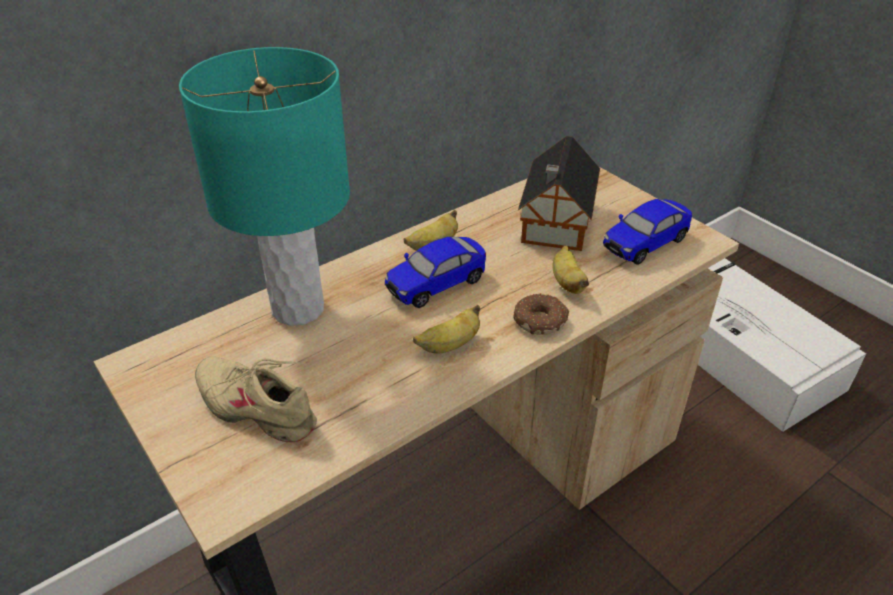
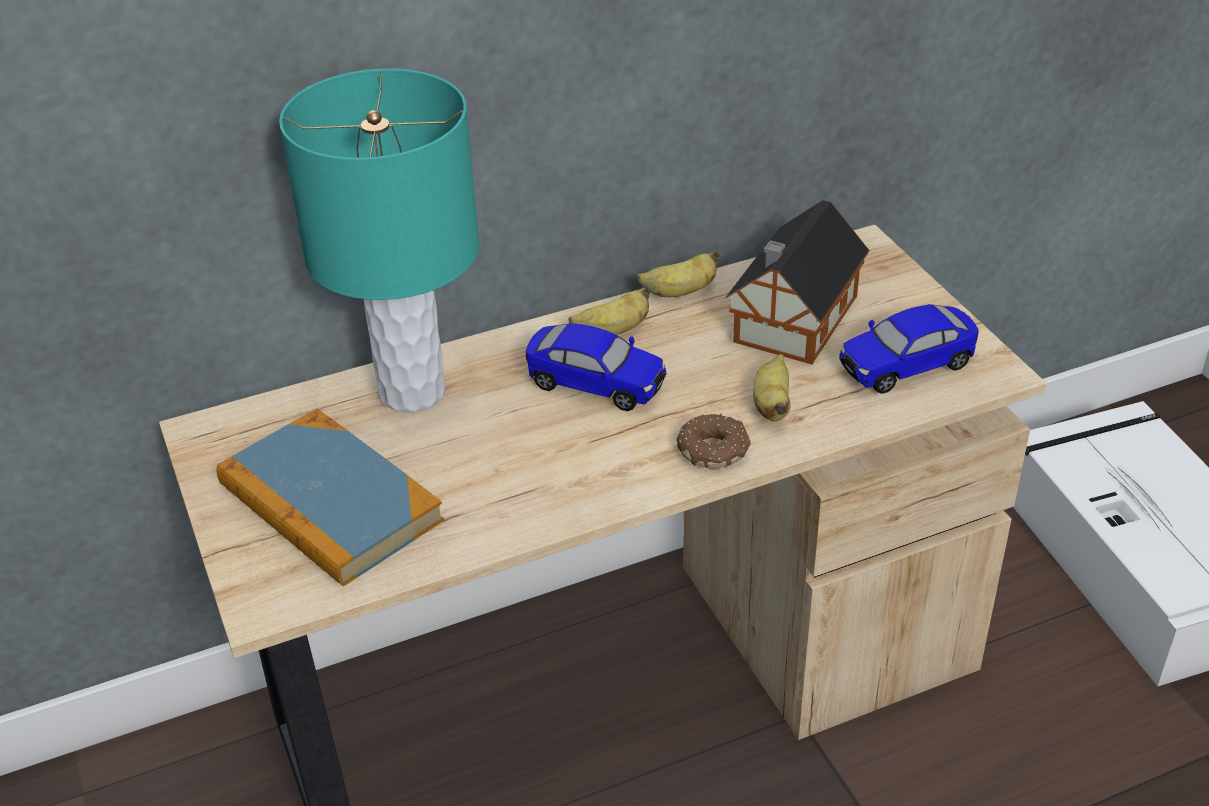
camera: 15 degrees right, 0 degrees up
(257, 407) = (329, 503): beige shoe -> book
(436, 285) = (596, 385): toy car -> toy car turned 135 degrees counterclockwise
(449, 345) = (584, 465): banana -> banana (680, 292)

